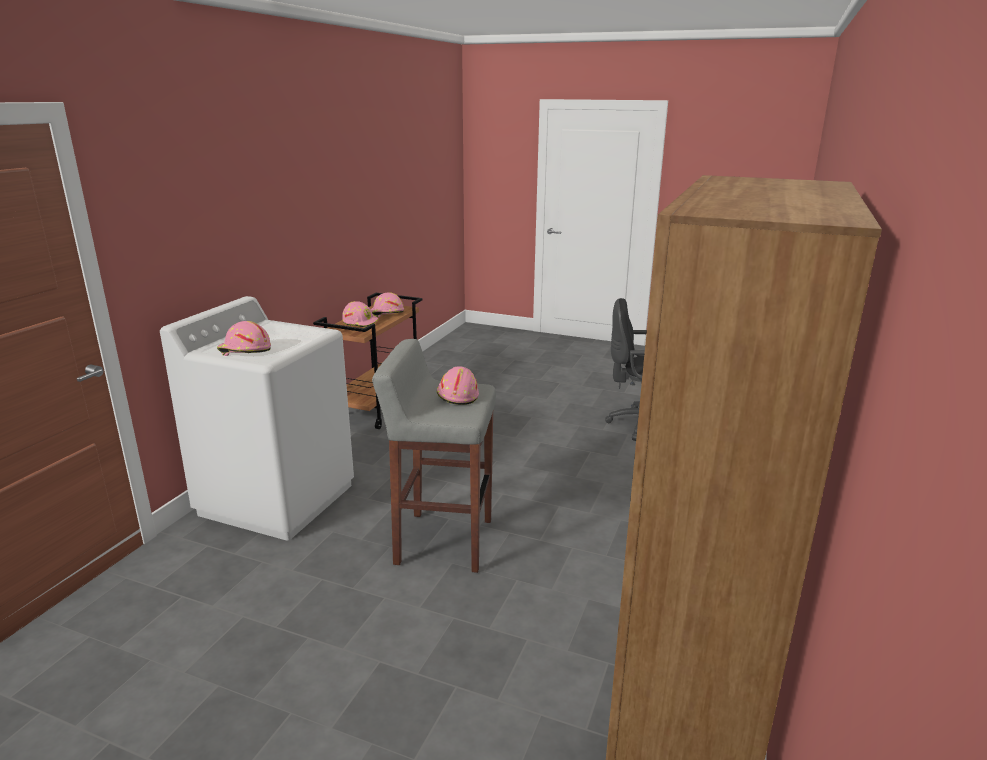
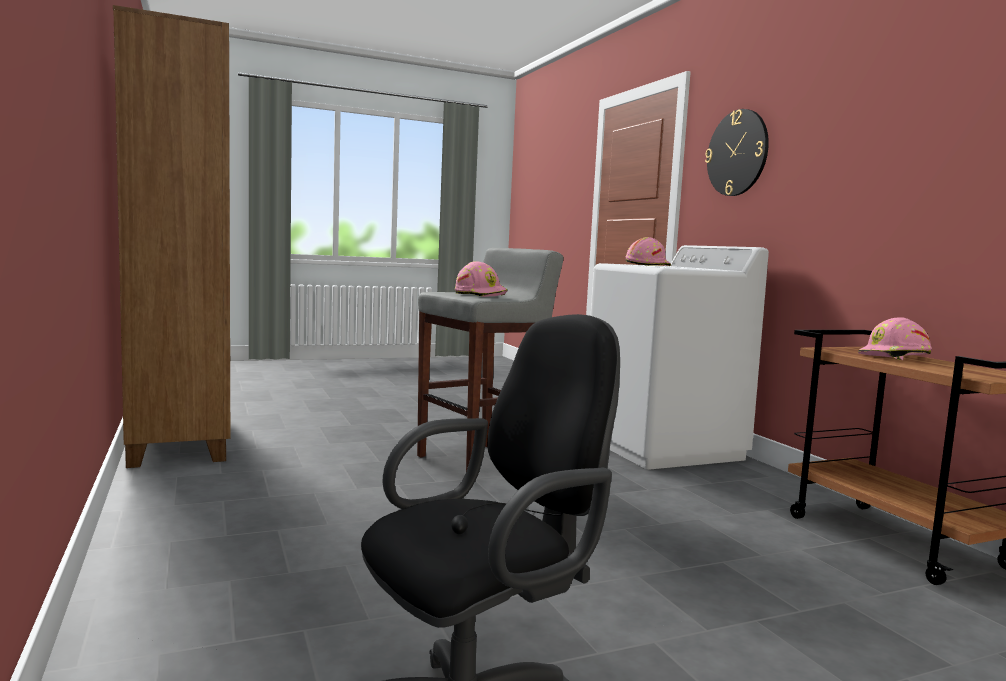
camera: 135 degrees right, 15 degrees down
(176, 214) = (737, 153): none -> wall clock
(386, 313) = (949, 368): pink hard hat -> none

